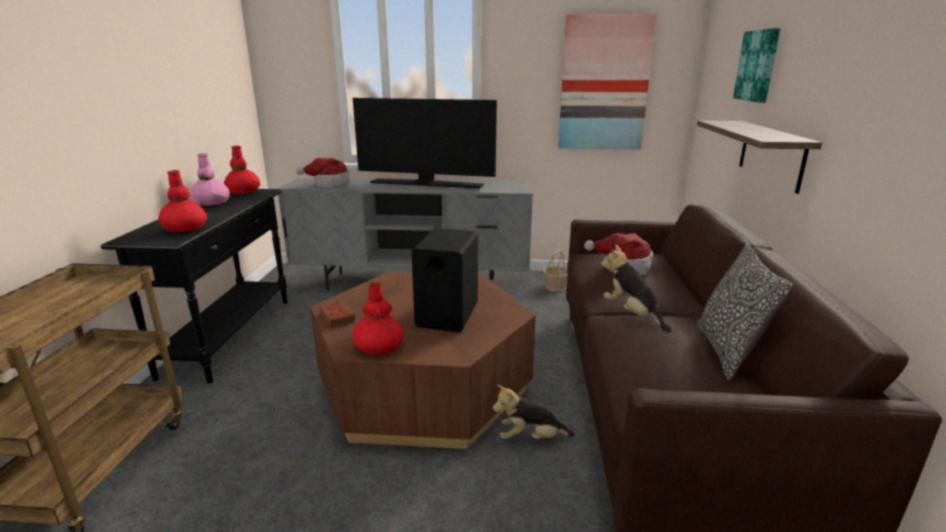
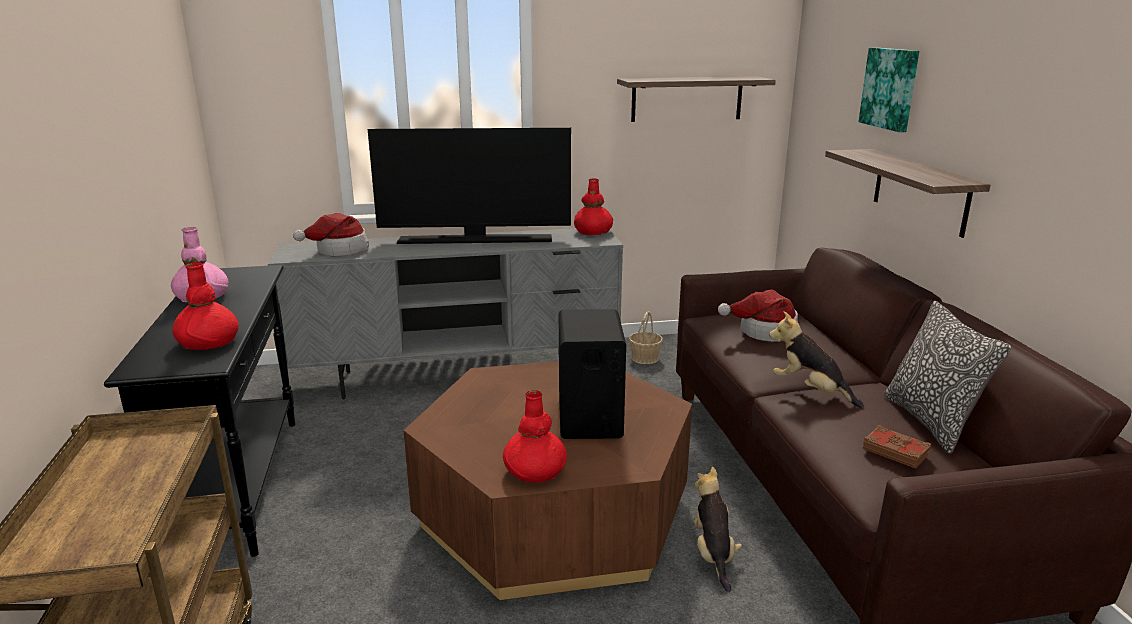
camera: 15 degrees left, 0 degrees up
(243, 192) = (230, 274): red vase -> red vase (593, 232)
(338, 317) = (453, 439): brown book -> brown book (895, 451)
(530, 438) = (713, 554): plush toy -> plush toy turned 105 degrees clockwise
(604, 84) = (687, 99): picture -> shelf

